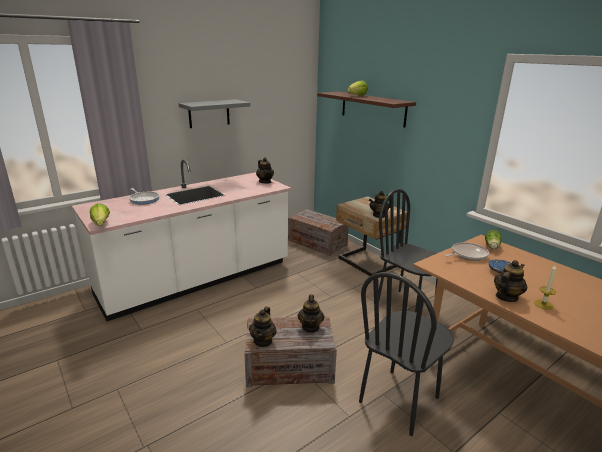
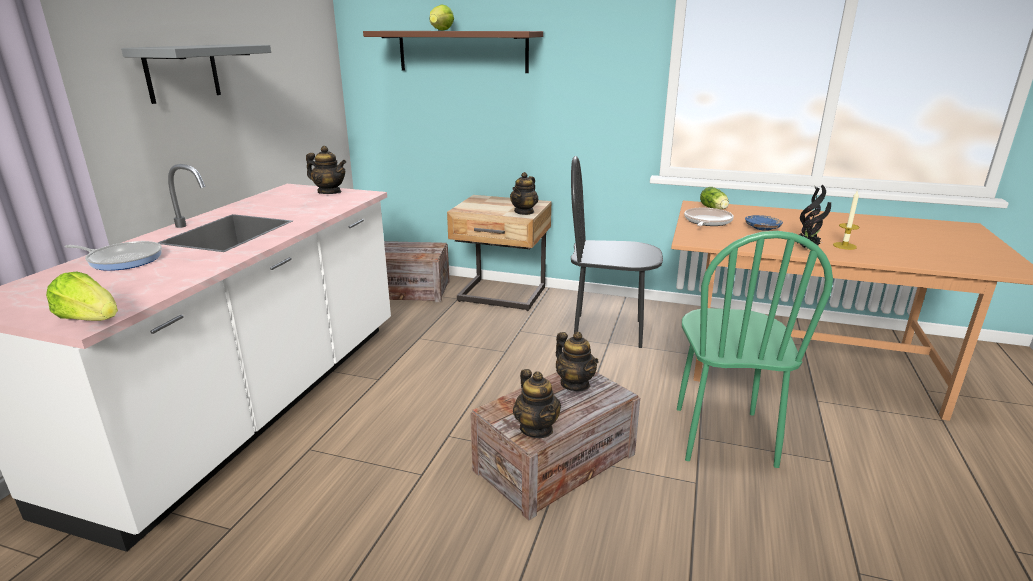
camera: 35 degrees left, 0 degrees up
(399, 400) = (722, 436): black chair -> green chair
(506, 297) = (807, 249): teapot -> potted plant

